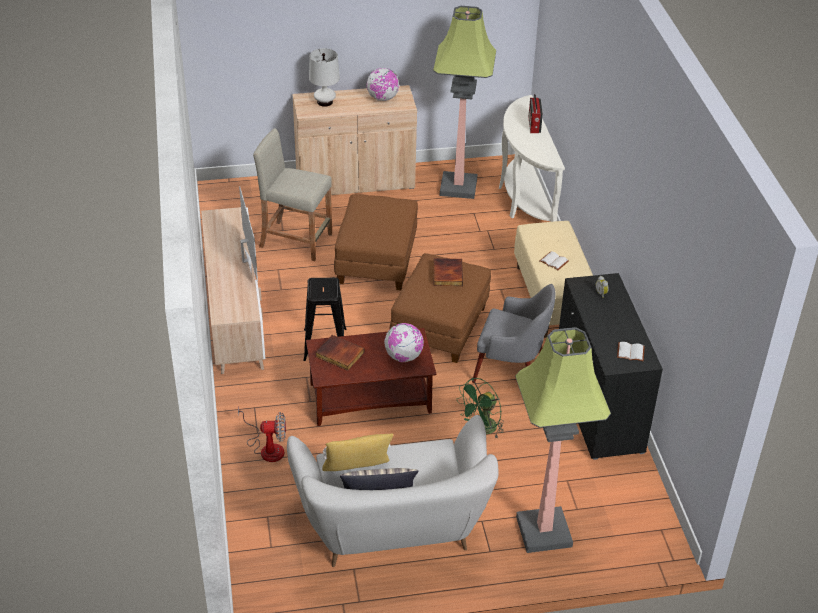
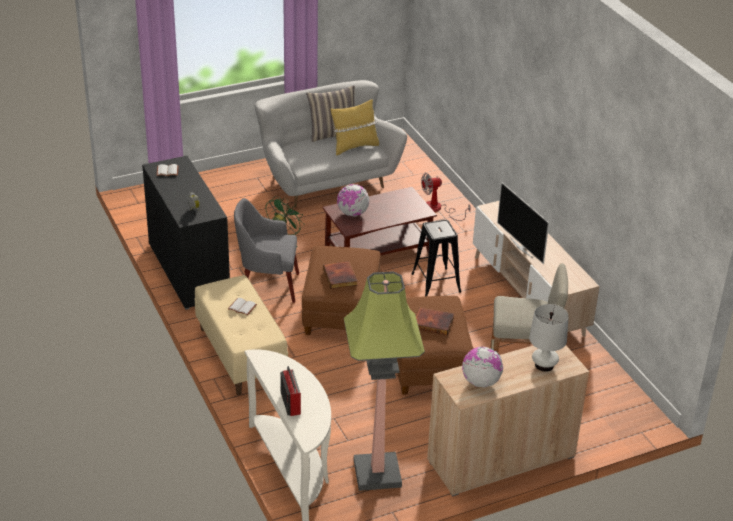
camera: 165 degrees right, 5 degrees down
(339, 355) = (404, 208): book -> book (433, 322)
(543, 532) = (222, 191): floor lamp -> none

